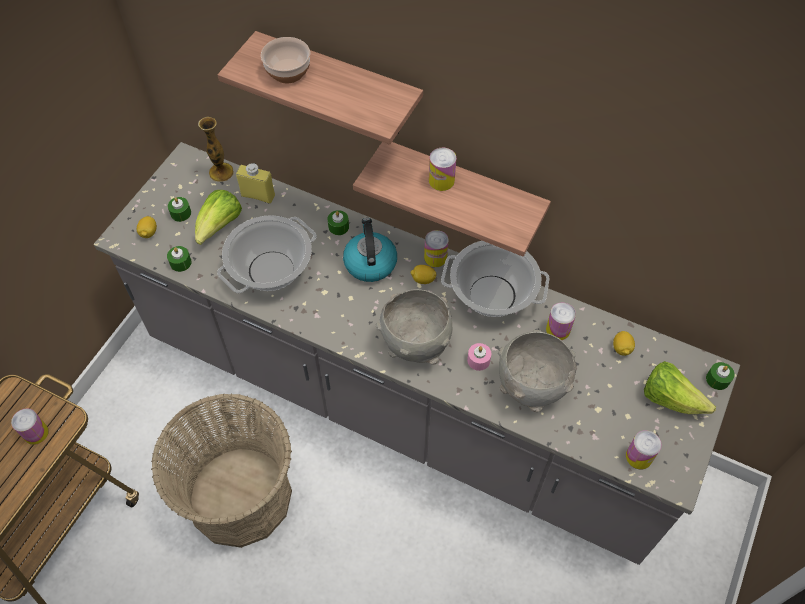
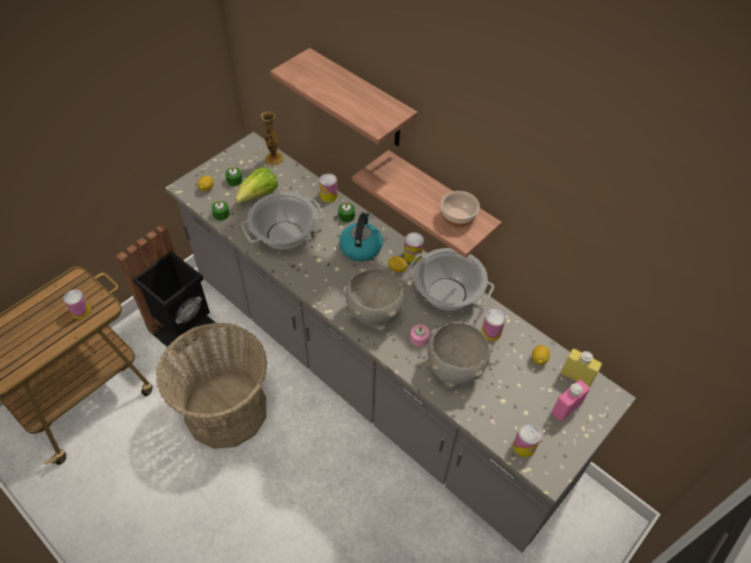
camera: 15 degrees right, 5 degrees down
(151, 407) = (184, 328): none -> black trash can
(258, 195) = (295, 180): yellow bottle -> yellow bottle (576, 377)
(288, 72) = (321, 79): bowl -> bowl (457, 217)
(441, 180) = (420, 188): can -> can (329, 196)
(670, 399) = (566, 408): lettuce -> pink bottle
(717, 379) = (612, 404): green candle -> none

